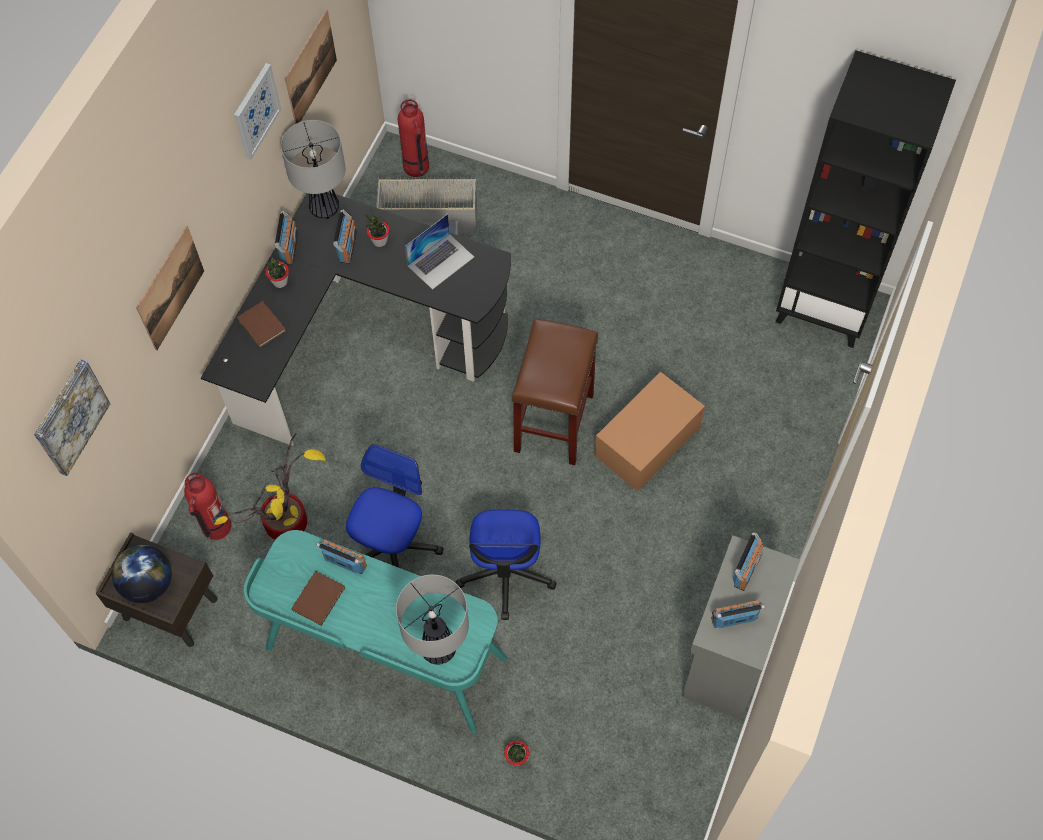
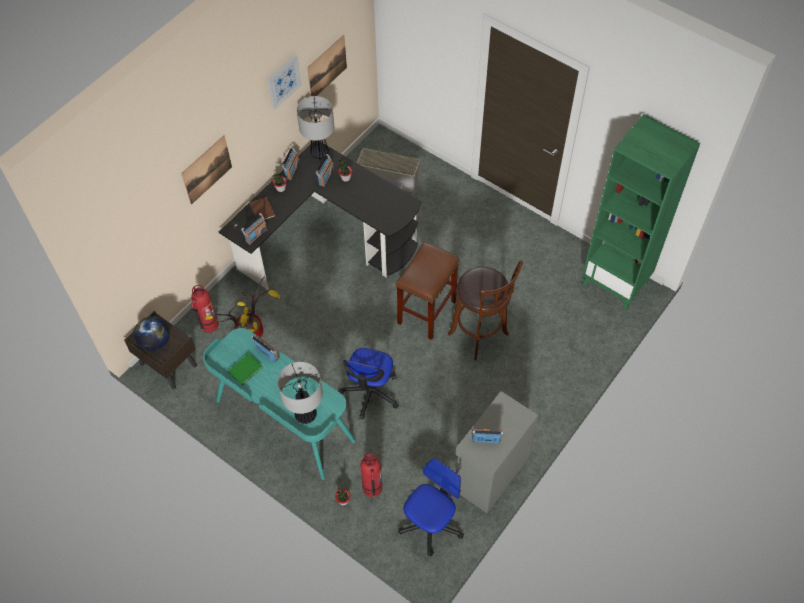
camera: 15 degrees right, 5 degrees down
(70, 417) = (125, 224): picture -> none
(320, 598) = (246, 369): brown book -> green book
(393, 546) = (308, 360): office chair -> office chair (430, 524)
(416, 167) = (390, 147): fire extinguisher -> fire extinguisher (372, 488)
(441, 261) = (378, 197): laptop -> none
(647, 441) = (480, 336): cardboard box -> brown stool
(746, 569) = (502, 412): radio -> radio (256, 235)
(824, 308) = (616, 283): black bookcase -> green bookcase

